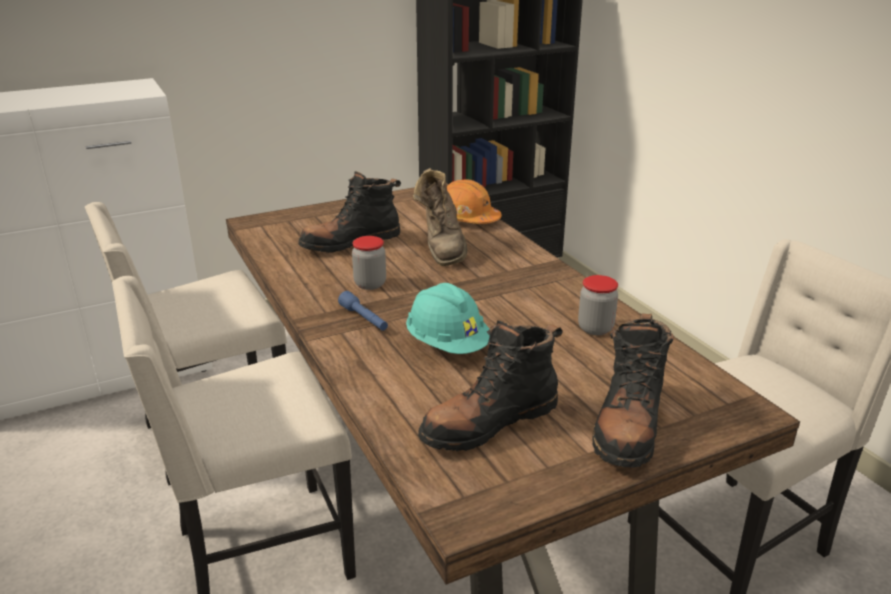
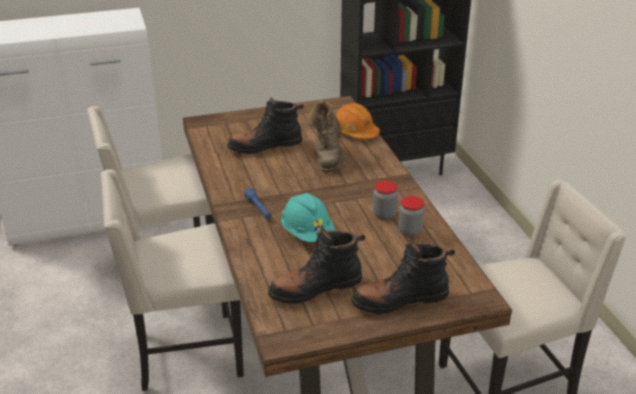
camera: 10 degrees right, 5 degrees up
(370, 284) = (269, 182): jar -> jar (384, 215)
(628, 426) = (400, 300): black boot -> black boot turned 45 degrees clockwise

